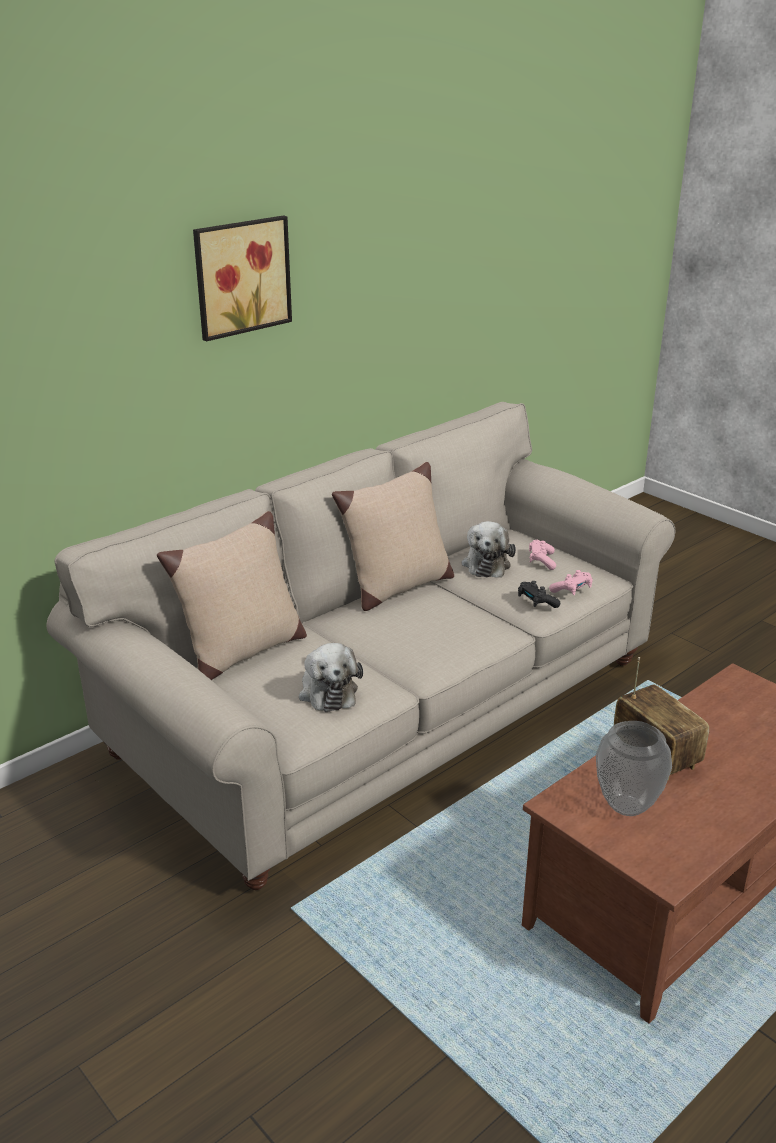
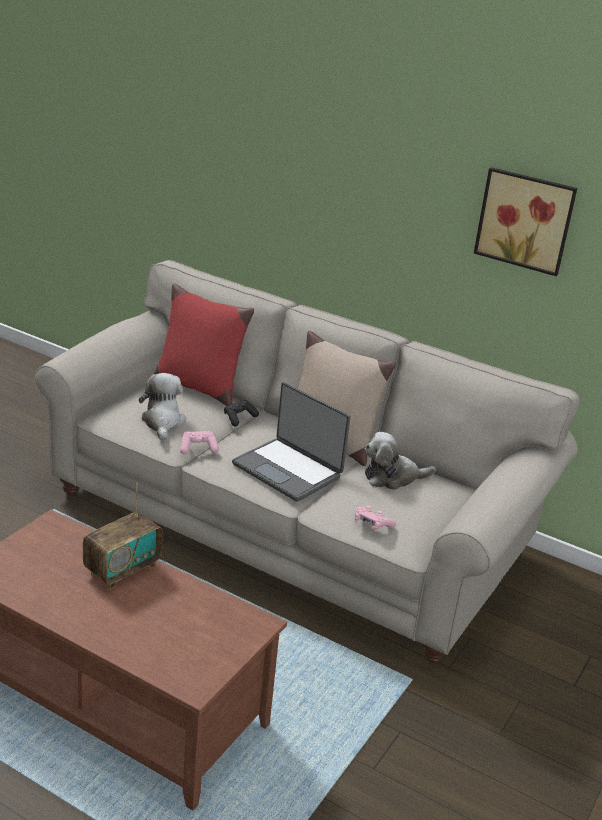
camera: 70 degrees right, 0 degrees up
(240, 276) = (351, 150): picture -> picture (526, 220)
(241, 653) = (198, 387): beige pillow -> red pillow
(327, 690) = (162, 422): plush toy -> plush toy turned 120 degrees clockwise
(454, 622) = (288, 470): none -> laptop
(536, 602) = (338, 506): black game controller -> black game controller (239, 418)
(541, 561) = (417, 506): pink game controller -> pink game controller (198, 448)
(625, 806) = (55, 554): vase -> none

